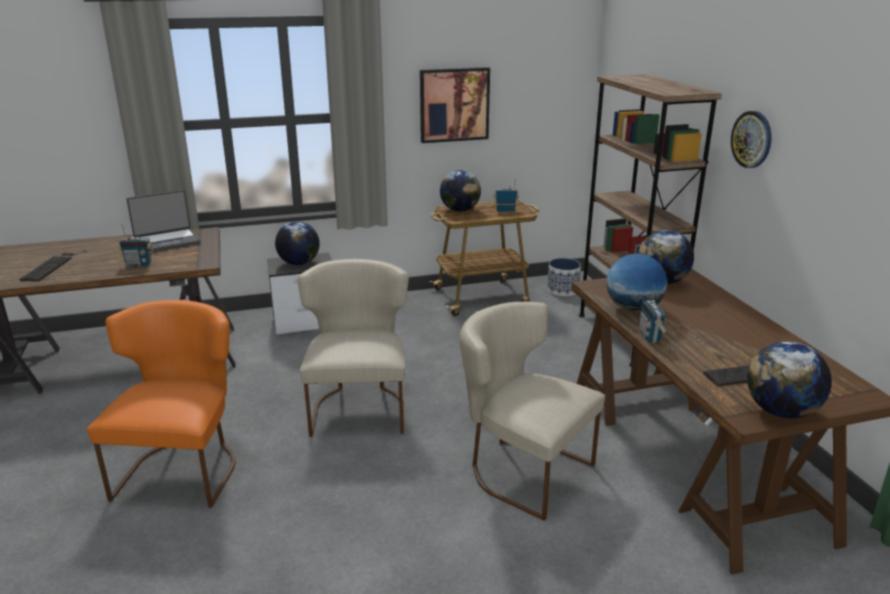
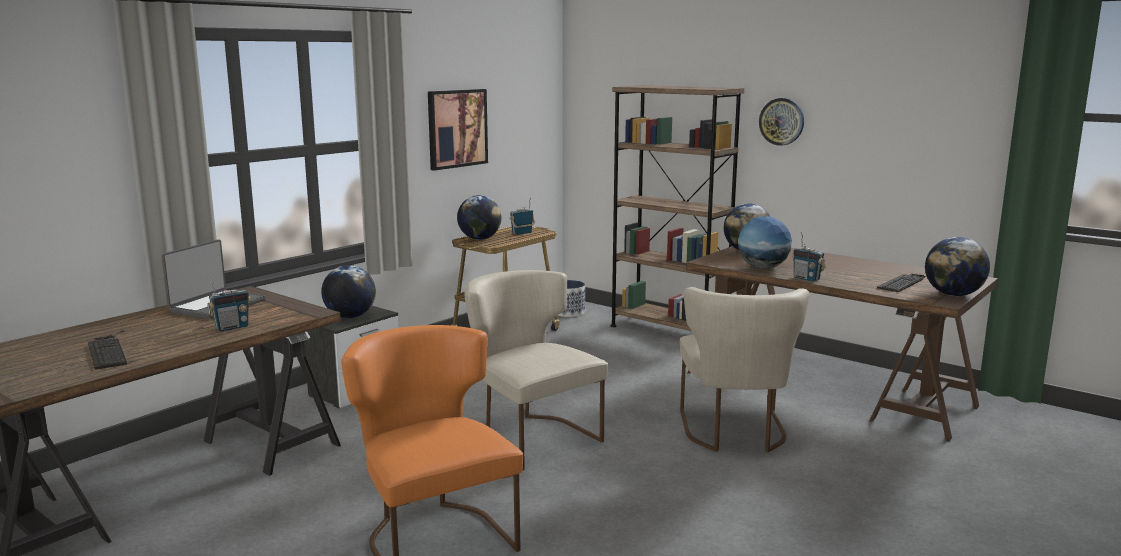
camera: 35 degrees left, 10 degrees down
(522, 470) = (734, 433): beige chair -> beige chair turned 90 degrees counterclockwise

